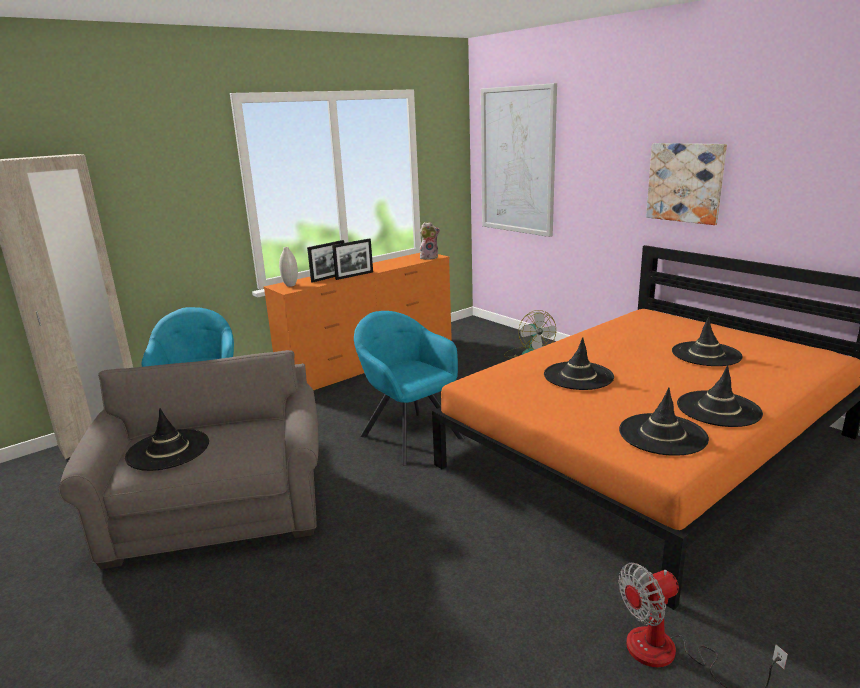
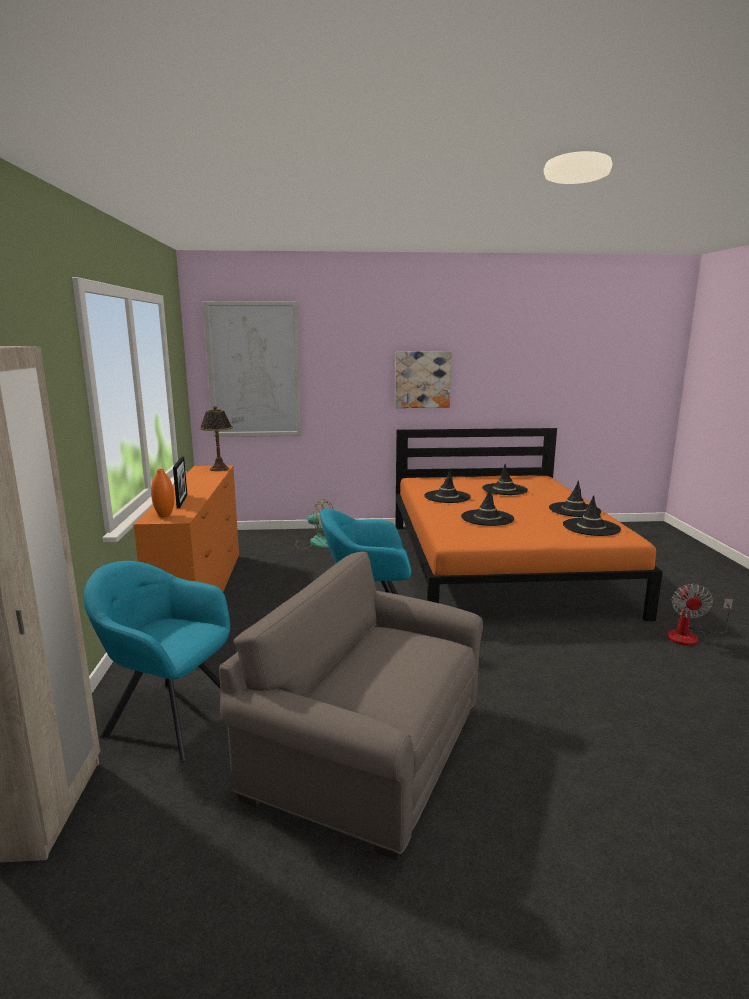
camera: 55 degrees left, 5 degrees down
(168, 450) = (382, 683): black hat -> black hat (447, 497)
(290, 285) = (164, 515): white vase -> orange vase
(354, 275) = (202, 494): picture frame -> none
(429, 257) = (219, 469): plush toy -> table lamp

